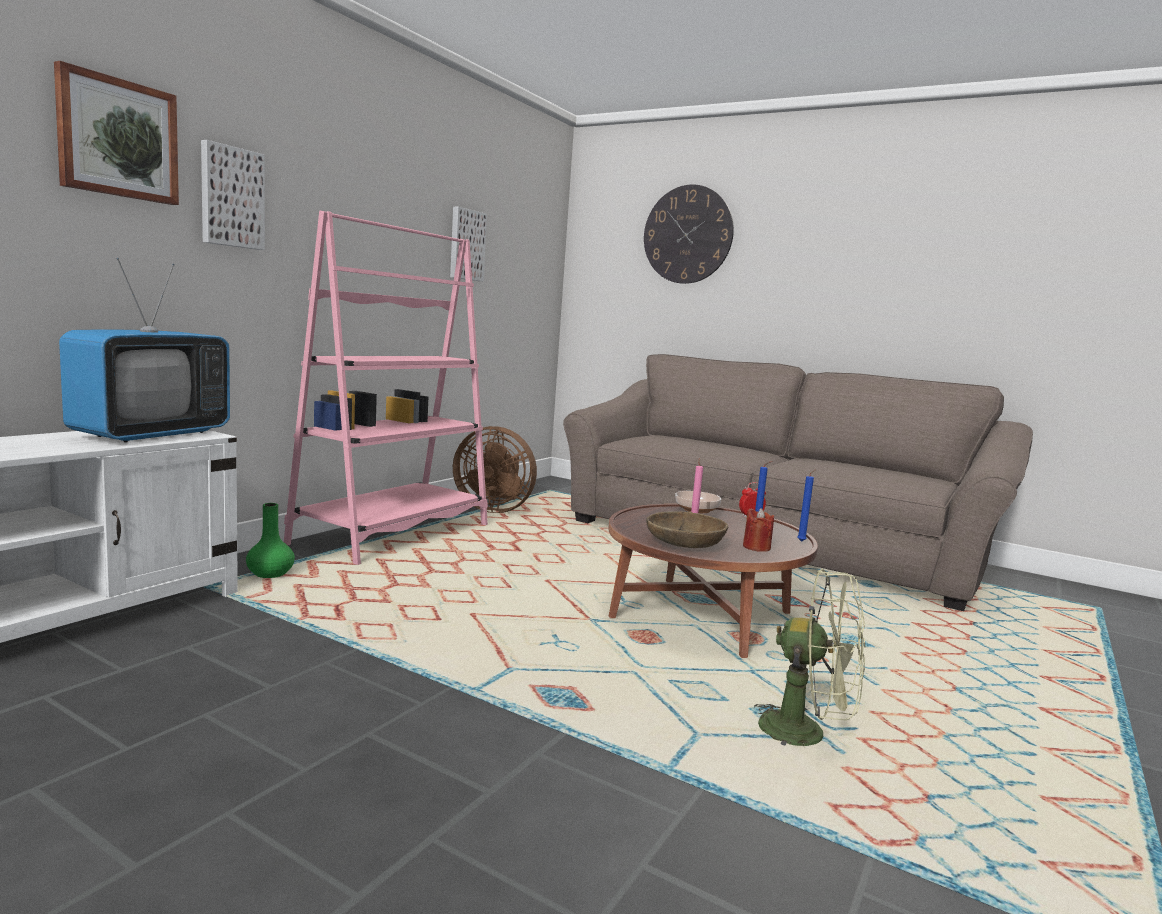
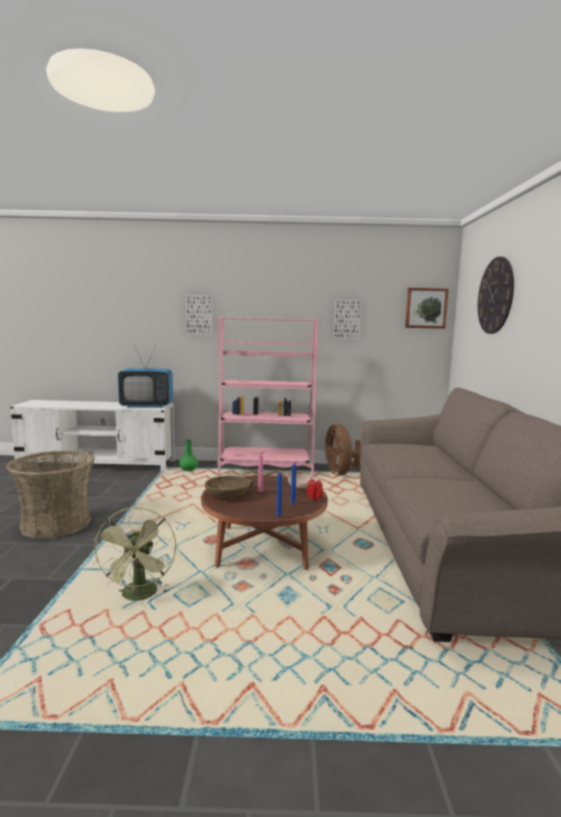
camera: 60 degrees right, 0 degrees up
(117, 138) = (155, 301): picture -> picture (426, 308)
(375, 766) = (56, 524): none -> basket
(756, 547) = (249, 508): red candle -> none

